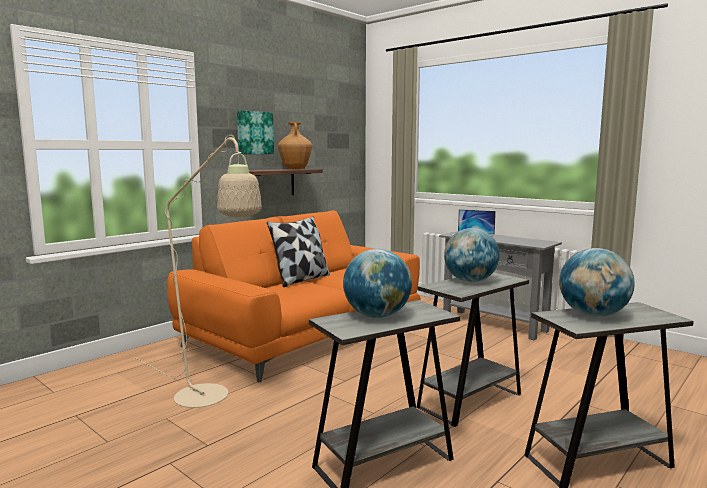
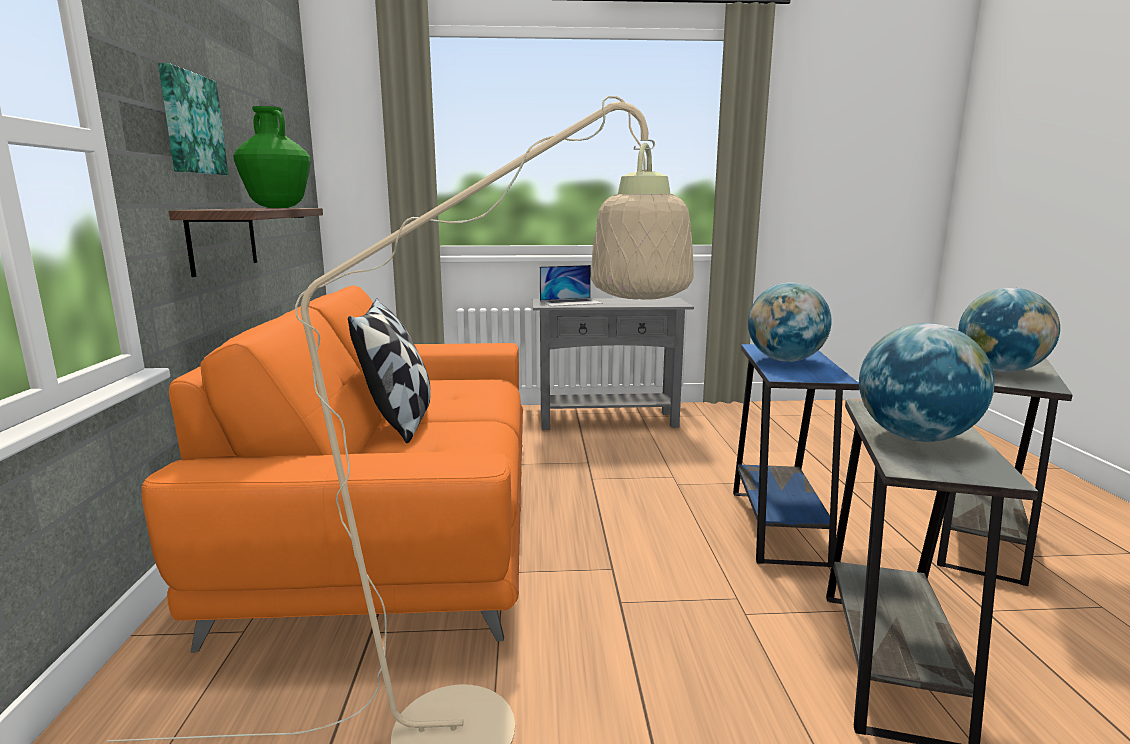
camera: 45 degrees left, 5 degrees up
(295, 169) = (277, 208): brown vase -> green vase
(470, 401) = (778, 526): grey side table -> blue side table

